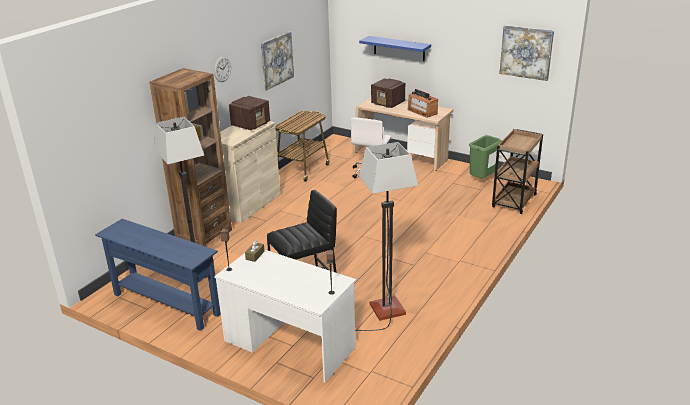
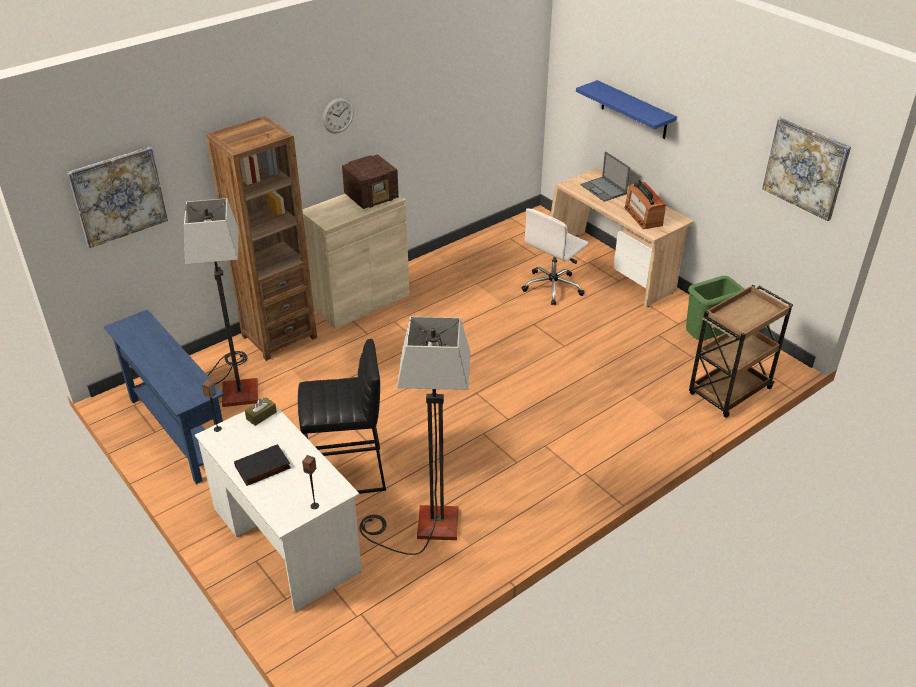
camera: 20 degrees right, 10 degrees up
(276, 60) = (441, 102): picture -> picture (118, 196)
(279, 282) = (263, 468): none -> black book
(303, 168) = (464, 257): cart -> none
(388, 104) = (604, 189): radio -> laptop

